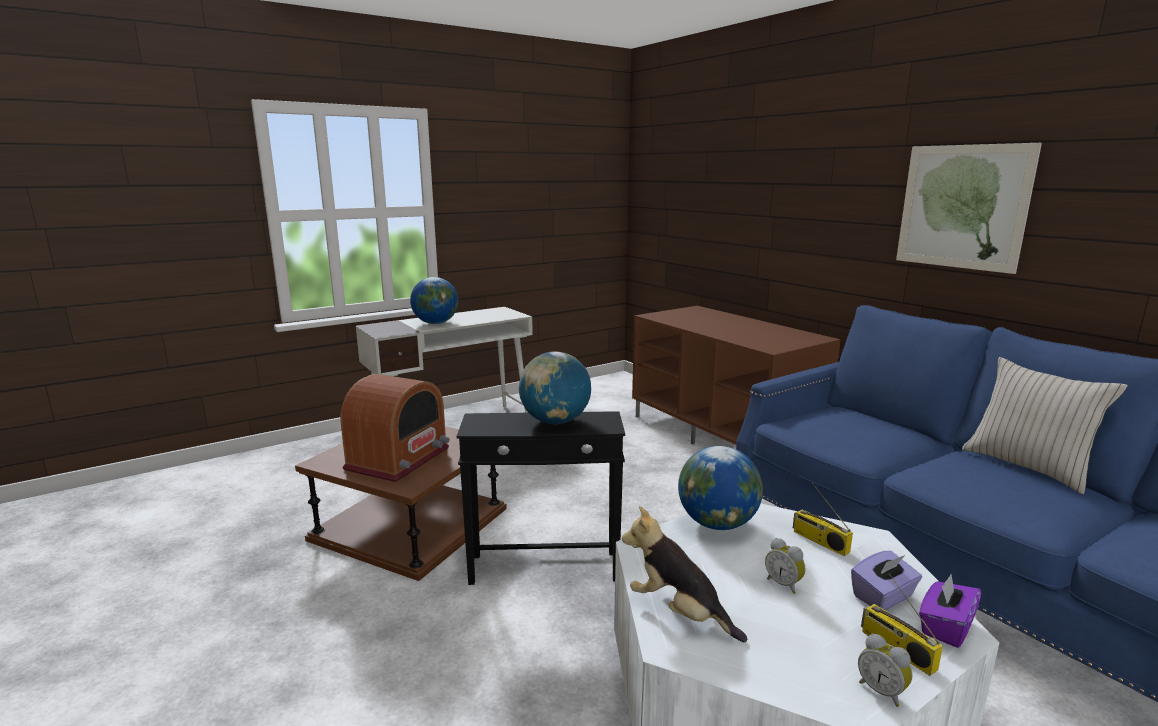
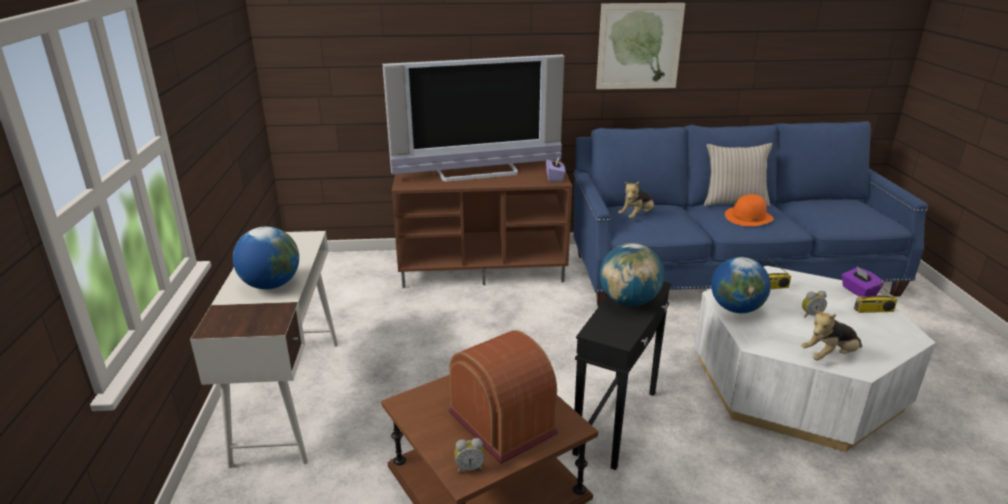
camera: 60 degrees left, 10 degrees up
(727, 325) = (478, 172): none -> television
(836, 420) = (637, 216): none -> plush toy
(882, 691) = (903, 327): alarm clock -> alarm clock (469, 467)
(883, 597) = (830, 294): purple tissue box -> purple tissue box (555, 178)
(988, 480) = (748, 217): none -> orange hat

